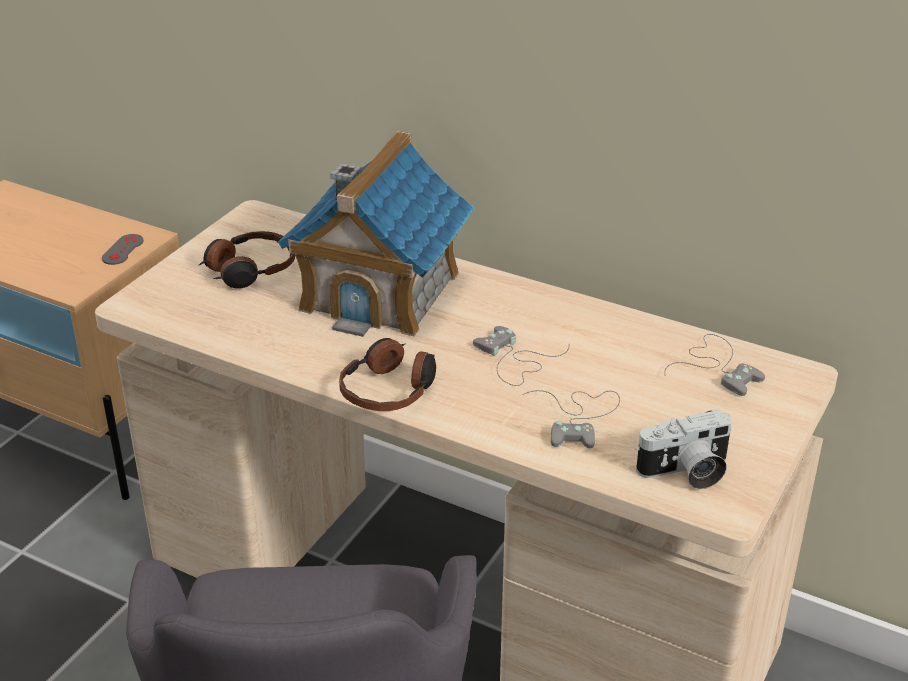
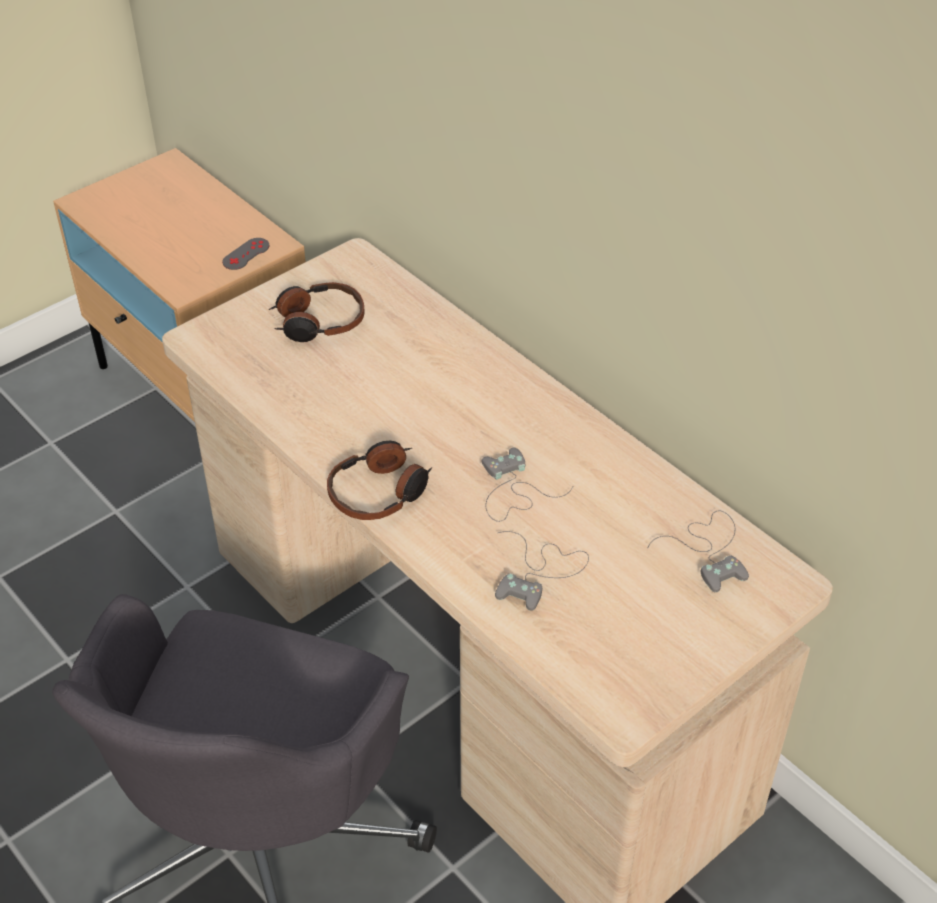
camera: 20 degrees right, 10 degrees up
(381, 291) = (428, 377): toy house -> none
(686, 472) = (608, 663): camera -> none

